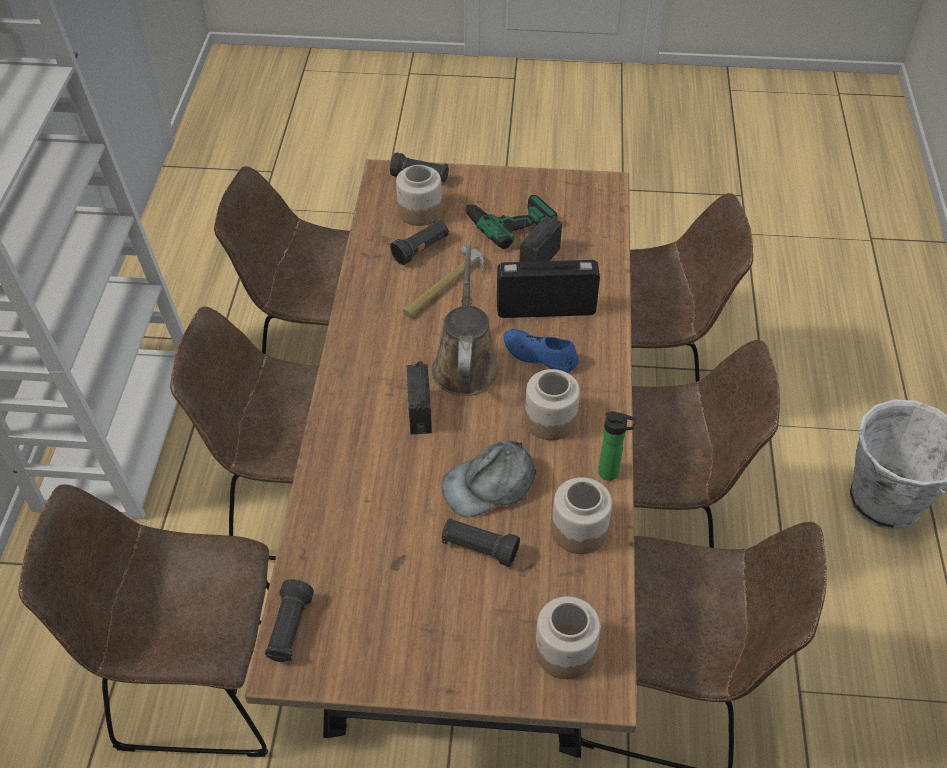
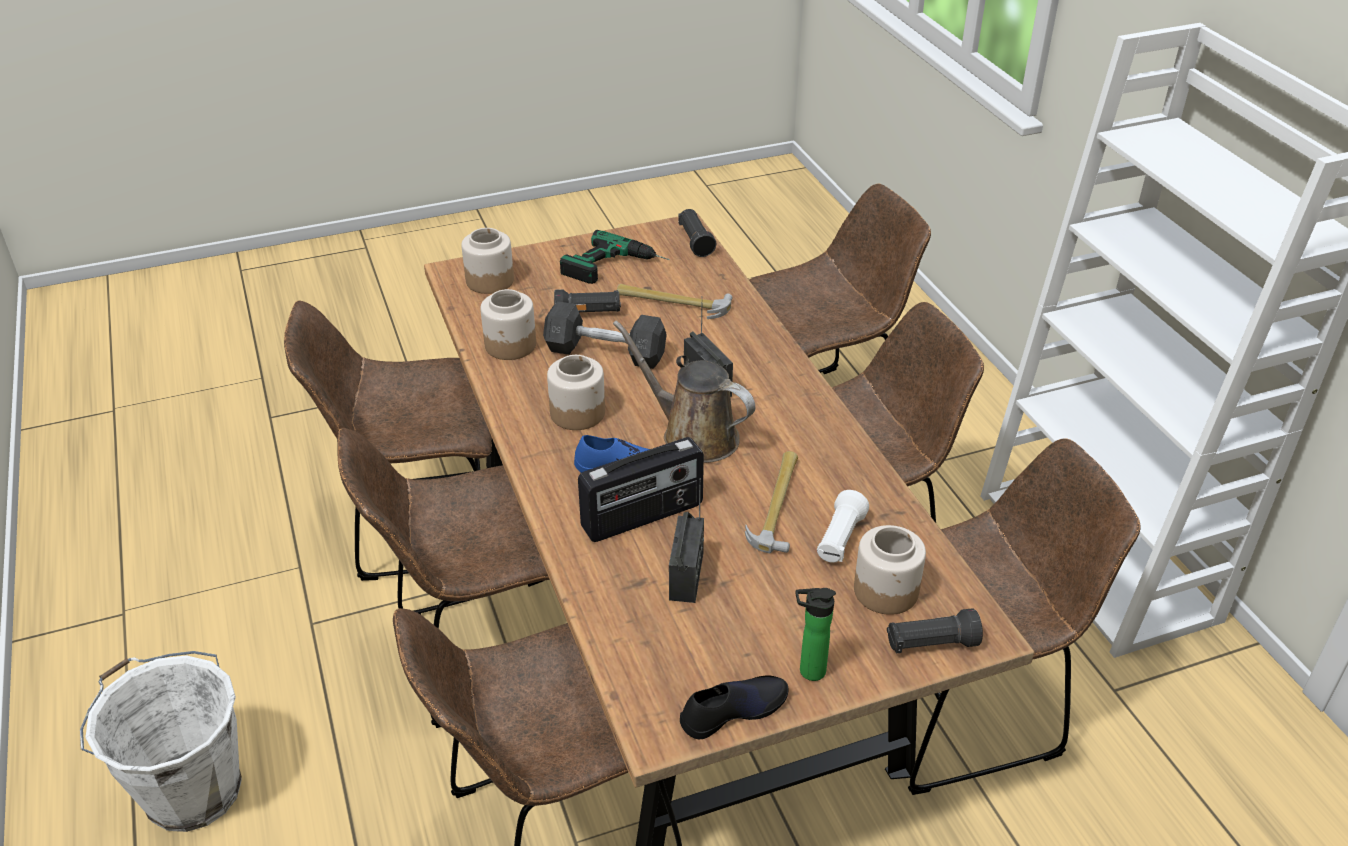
camera: 155 degrees right, 10 degrees down
(382, 531) = (673, 302): none -> hammer
(421, 249) = (839, 540): black flashlight -> white flashlight
(465, 364) = (693, 435): brown watering can -> brown watering can turned 150 degrees clockwise
(490, 484) = (605, 352): grey cap -> grey dumbbell
(504, 217) = (771, 622): power drill -> power drill (617, 268)
(557, 182) = (733, 711): none -> black shoe
(611, 473) = (498, 390): bottle -> bottle (808, 671)

